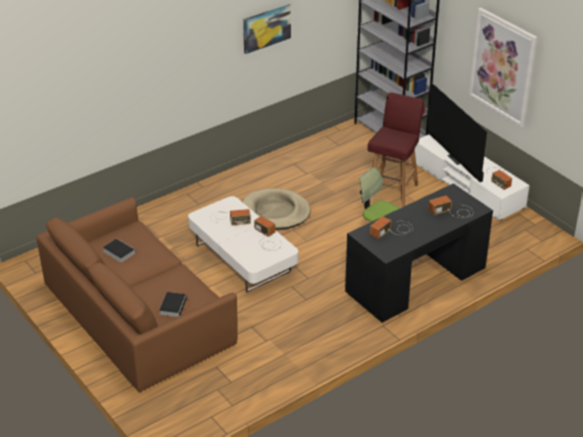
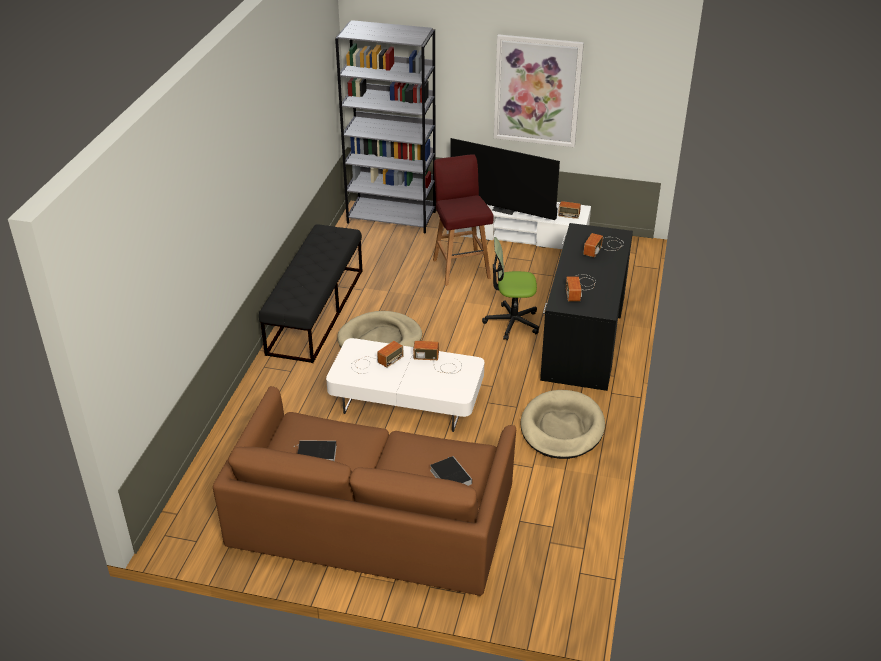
camera: 40 degrees left, 0 degrees up
(260, 173) = (316, 311): none -> black bench
(266, 28) = (283, 132): picture -> none
(317, 328) = (562, 428): none -> beige dog bed

